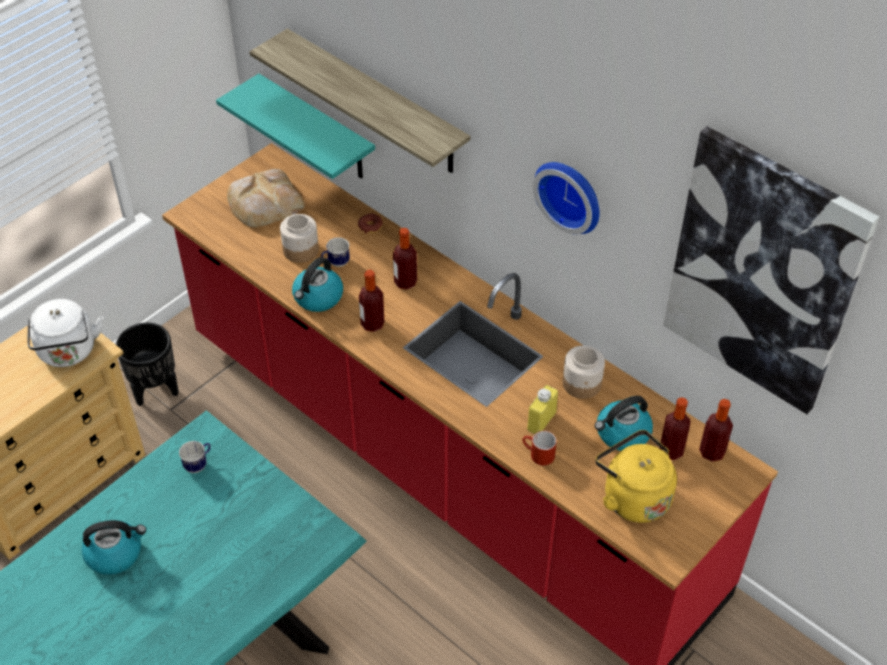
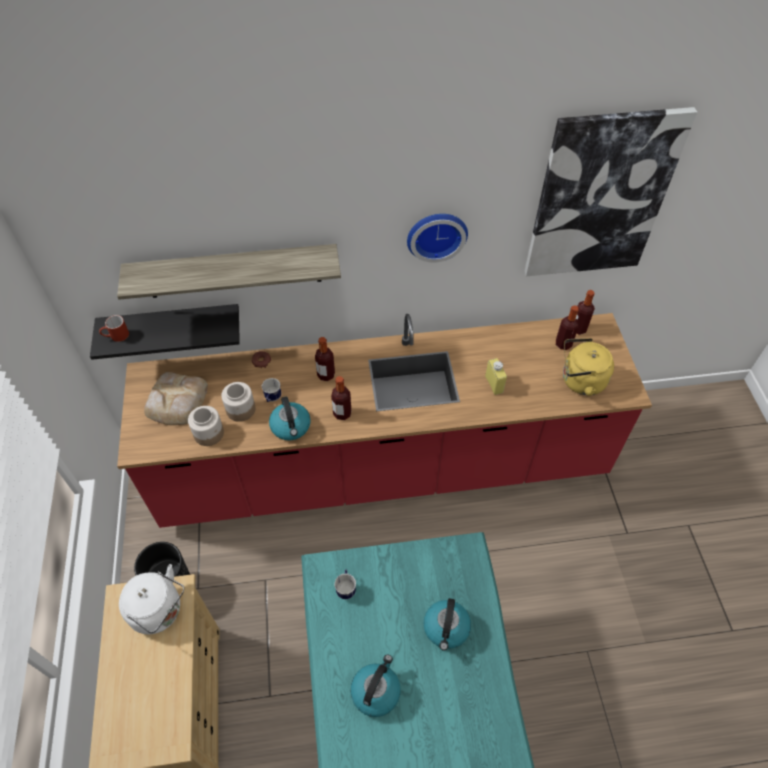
camera: 50 degrees left, 5 degrees up
(317, 129) = (172, 326): turquoise shelf -> black shelf
(537, 455) = (516, 402): red mug -> red mug (116, 336)
(582, 384) = (484, 348): jar -> jar (209, 433)
(622, 434) = (534, 356): kettle -> kettle (446, 628)

